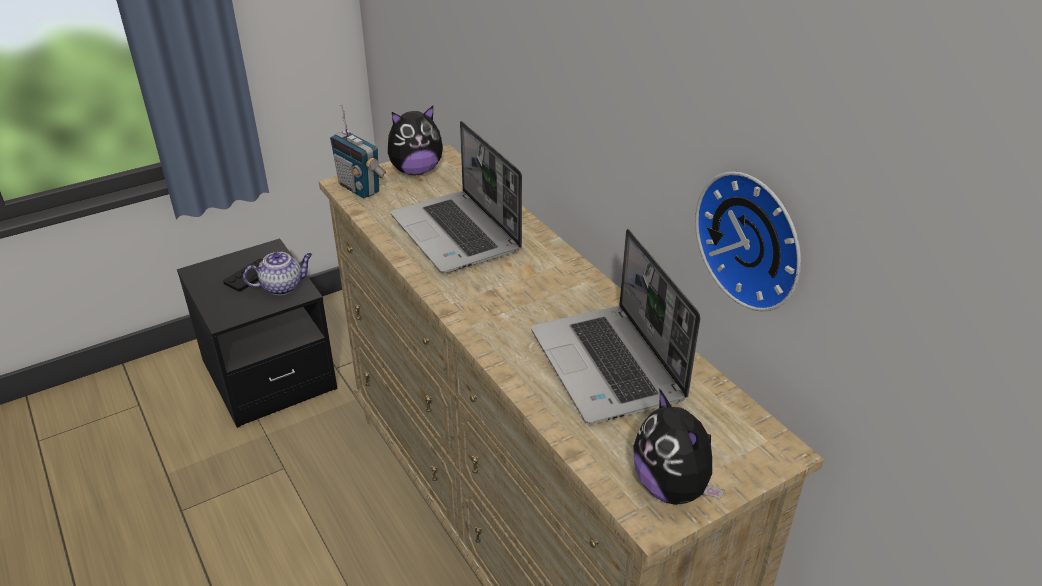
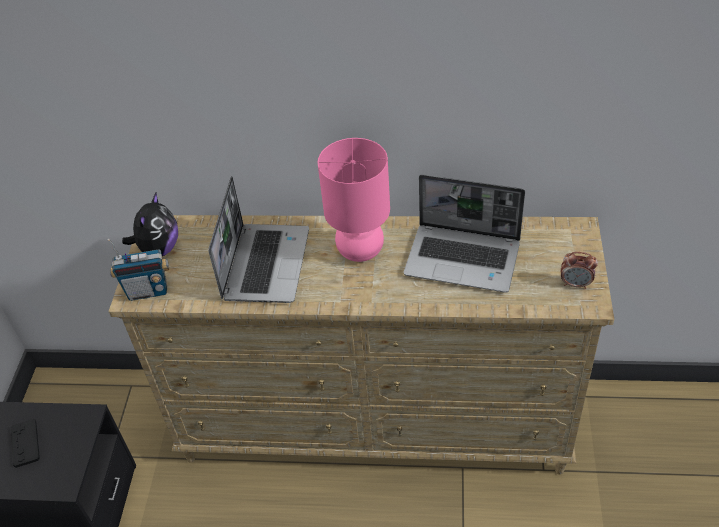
camera: 50 degrees left, 10 degrees up
(283, 286) = (65, 425): teapot -> none
(457, 234) = (265, 263): laptop -> laptop turned 90 degrees counterclockwise
(540, 285) = (361, 250): none -> pink table lamp
(673, 487) = (575, 284): plush toy -> alarm clock
(754, 238) = (511, 131): wall clock -> none

